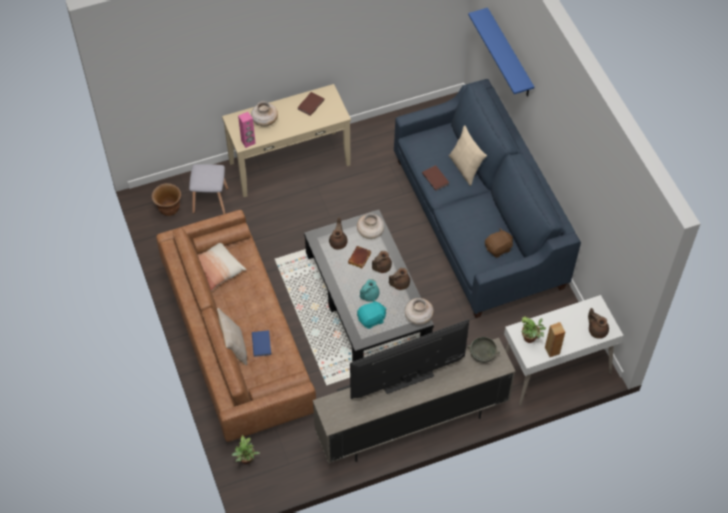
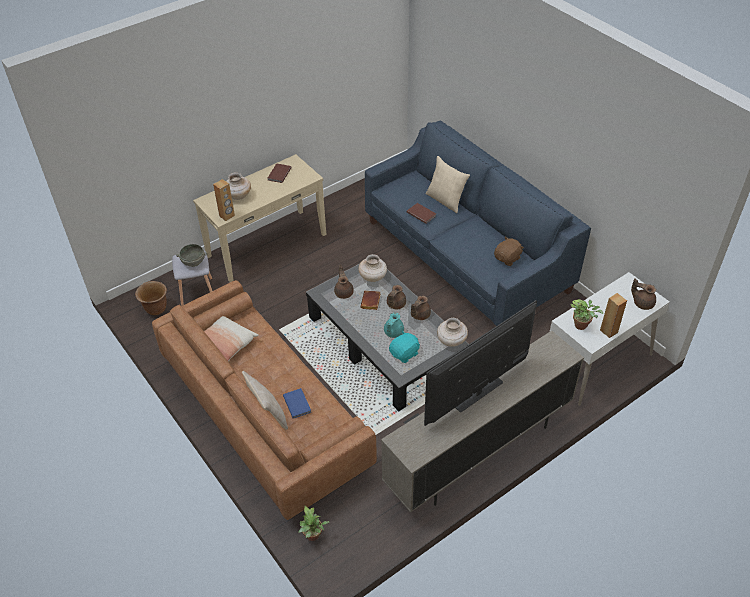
camera: 15 degrees left, 10 degrees down
(248, 142) = (227, 216): pink speaker -> brown speaker
(482, 354) = (543, 350): grey bowl -> grey bowl (193, 261)
(509, 54) = (466, 76): blue shelf -> none

